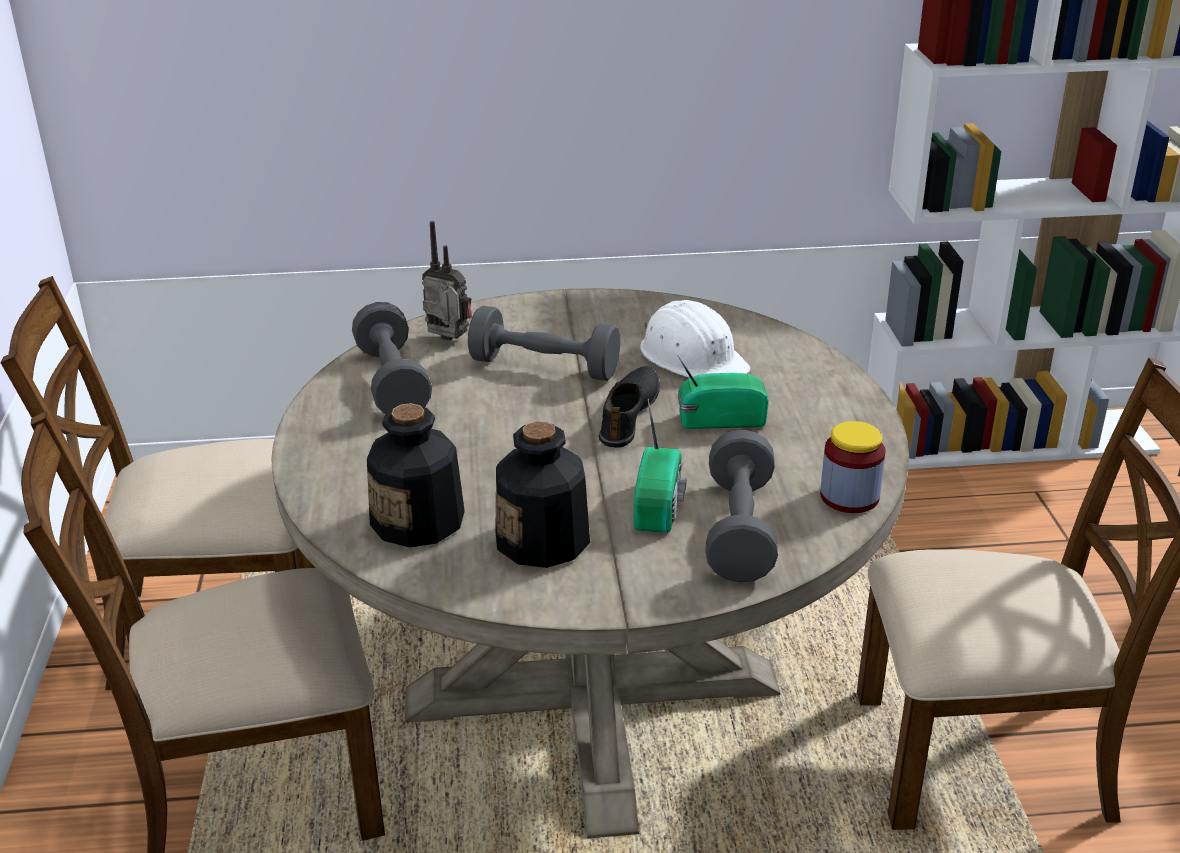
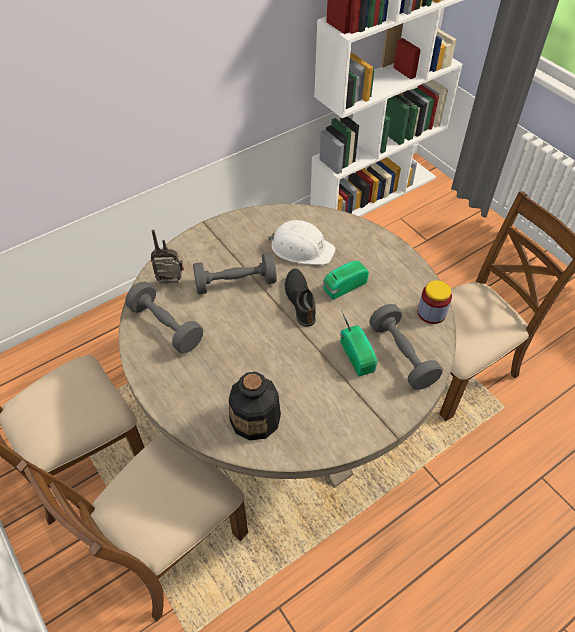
camera: 30 degrees left, 20 degrees up
(543, 541) = (323, 403): bottle -> none

